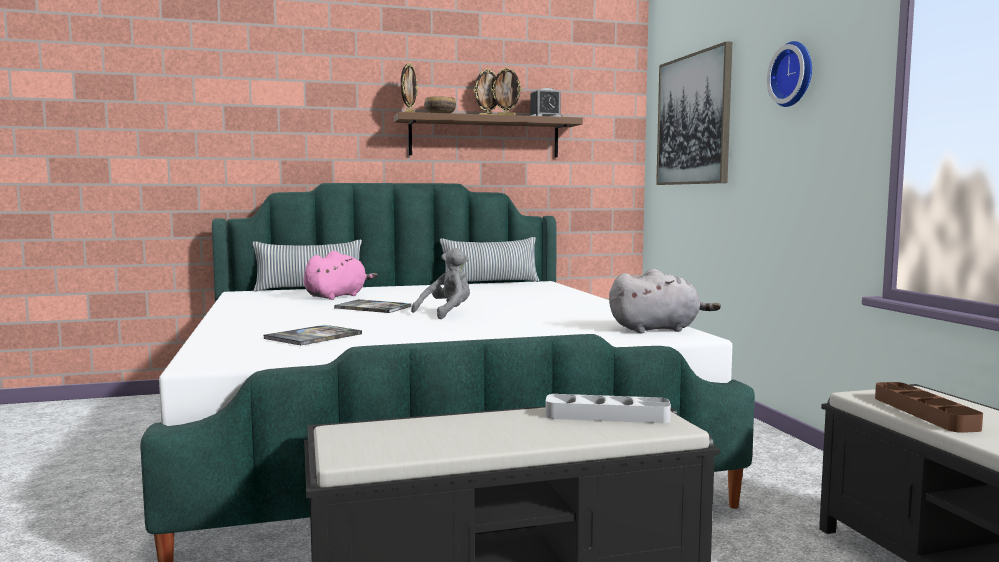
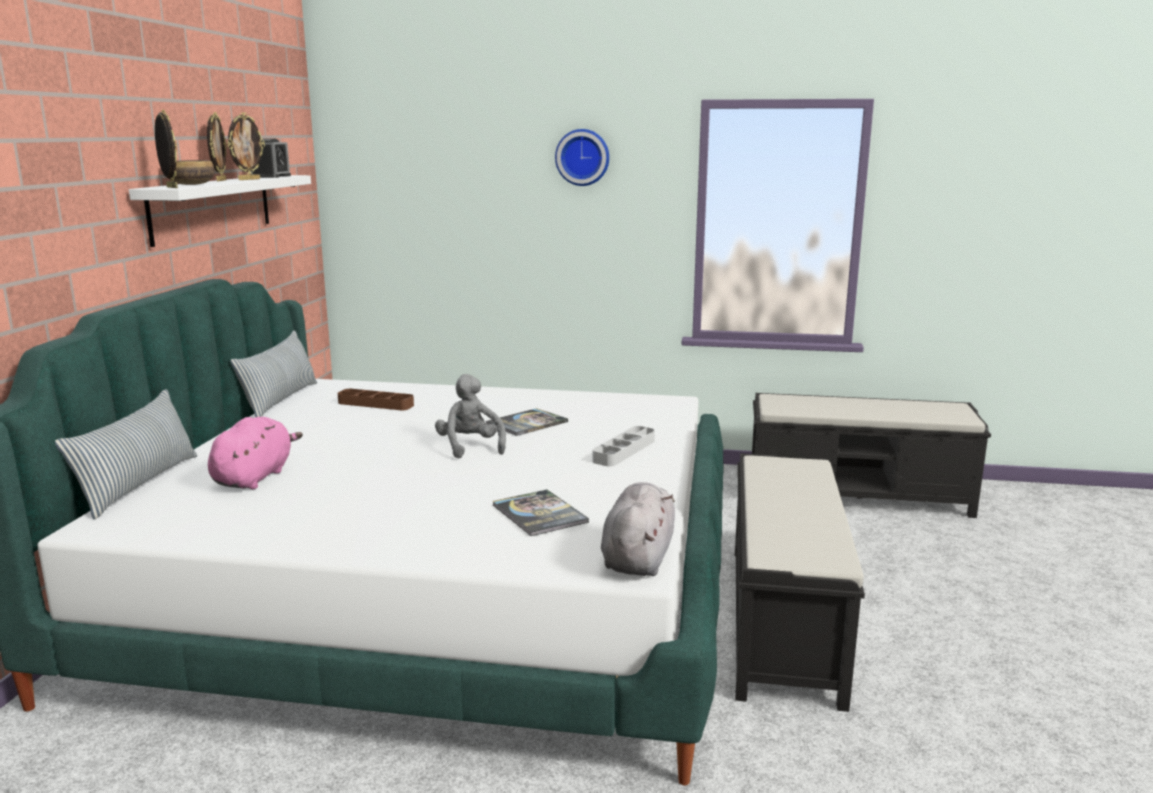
camera: 65 degrees left, 10 degrees up
(337, 296) = (254, 477): pink plush toy -> pink plush toy turned 45 degrees clockwise
(373, 307) = (382, 470): book -> book (527, 423)
(485, 137) = (212, 207): brown shelf -> white shelf
(607, 416) = (781, 474): grey tray -> grey tray (624, 451)
(657, 329) = (640, 403): grey plush toy -> grey plush toy (638, 557)
(693, 120) = (424, 179): picture -> none
(924, 413) = (817, 409): brown tray -> brown tray (375, 404)

